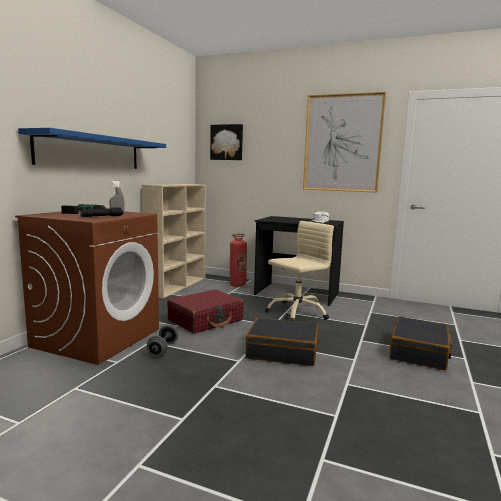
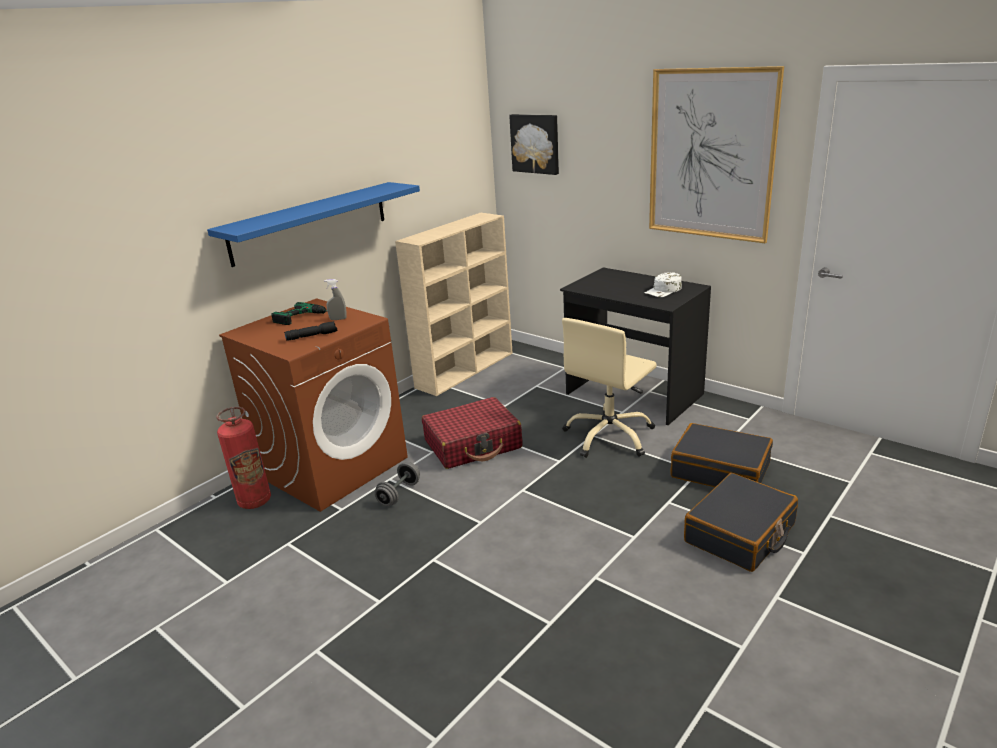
camera: 20 degrees right, 15 degrees up
(237, 285) = (553, 370): fire extinguisher -> fire extinguisher (254, 501)
(282, 351) = (544, 512): black suitcase -> black suitcase (720, 470)
(297, 312) = (609, 436): beige office chair -> beige office chair turned 150 degrees clockwise

